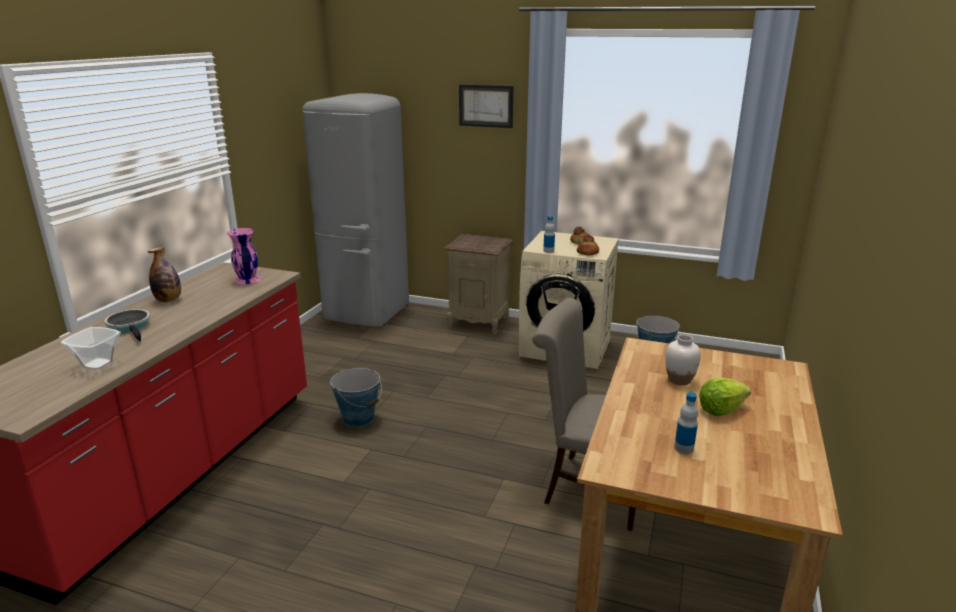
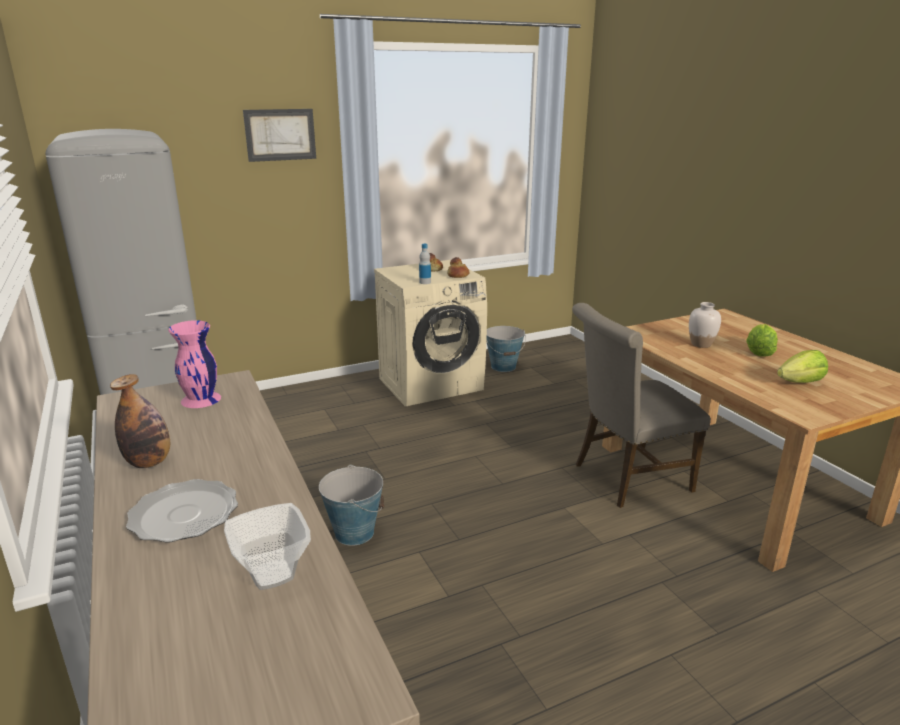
camera: 45 degrees left, 0 degrees up
(130, 327) = (184, 514): frying pan -> plate
(479, 322) = (313, 393): beige nightstand -> none
(684, 448) = (800, 382): bottle -> lettuce

